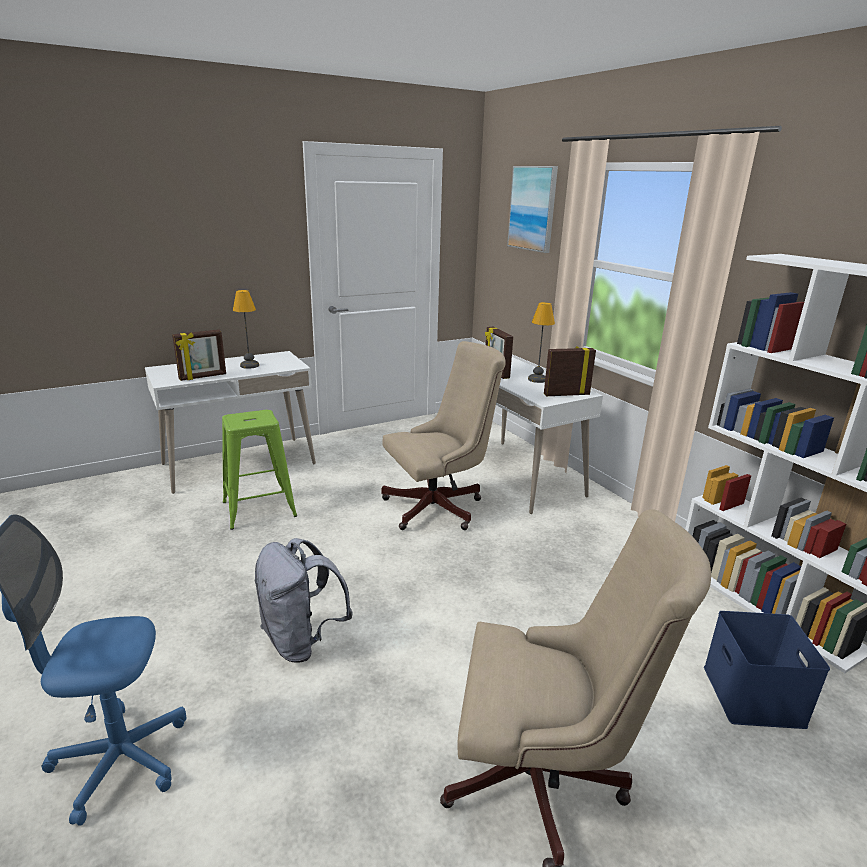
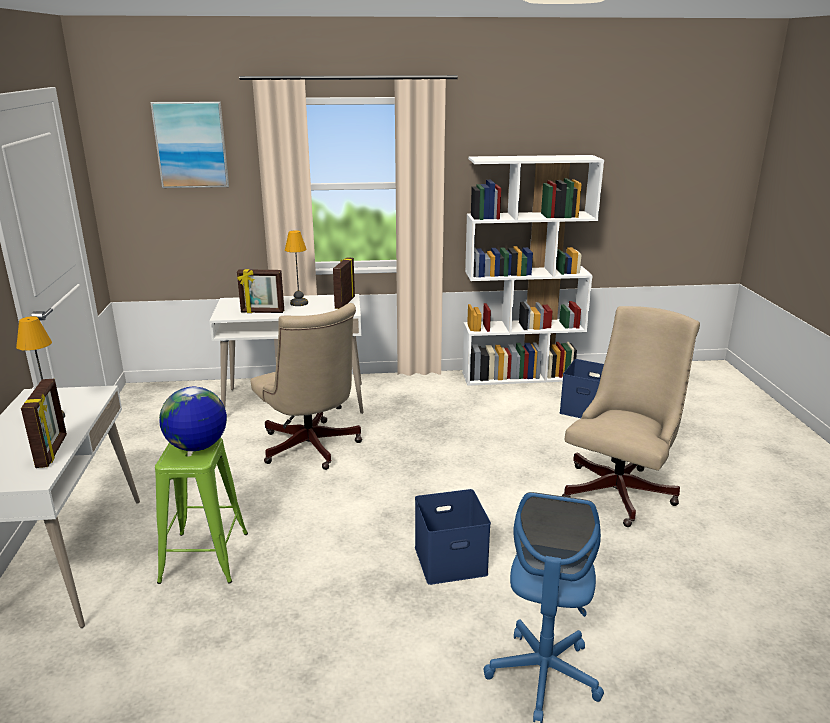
camera: 65 degrees left, 0 degrees up
(257, 419) = (197, 447): none -> globe
(301, 641) = (451, 559): grey backpack -> blue storage box
(440, 507) = (311, 449): beige office chair -> beige office chair turned 150 degrees clockwise

